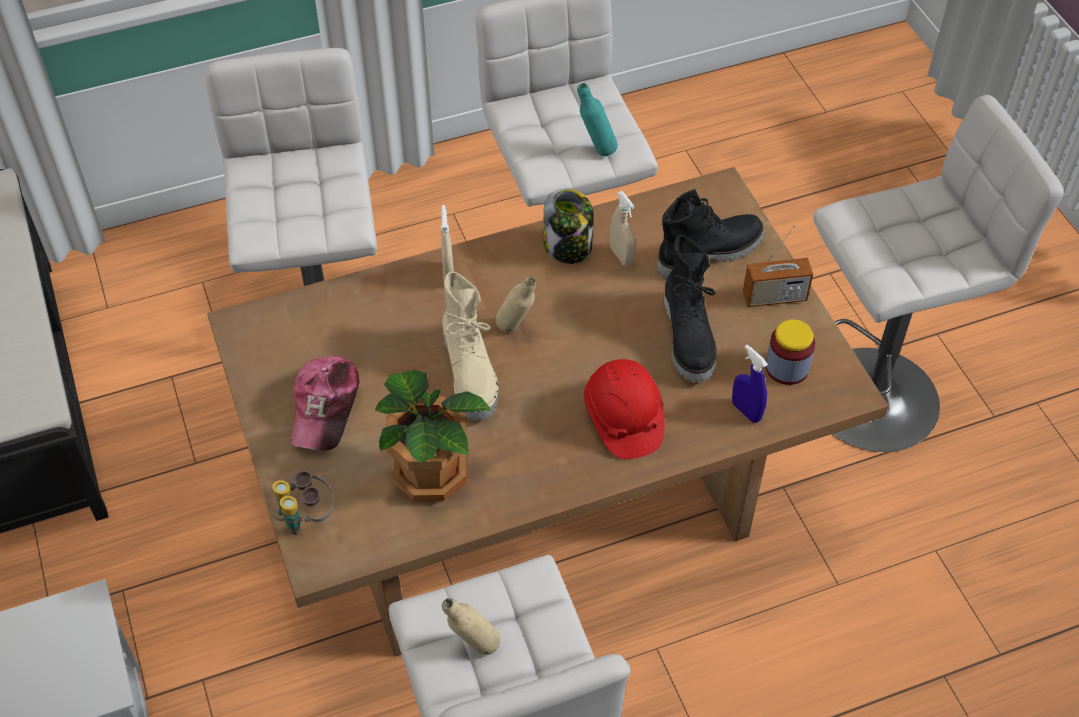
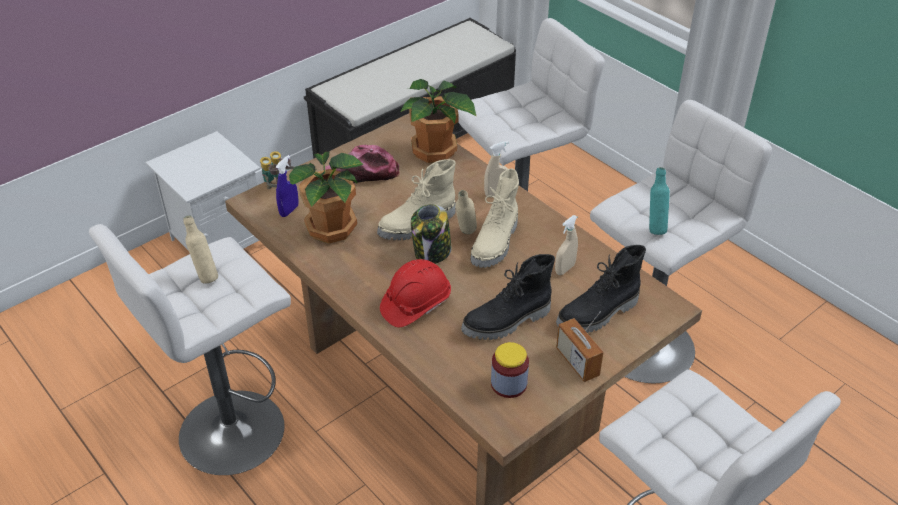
camera: 70 degrees right, 10 degrees down
(322, 312) = (435, 152): none -> potted plant
(547, 305) = (496, 244): none -> beige boot
(568, 246) = (557, 241): jar -> jar (432, 252)
(708, 253) = (598, 314): black boot -> black boot turned 105 degrees clockwise
(746, 411) = (454, 368): blue spray bottle -> blue spray bottle (289, 211)

